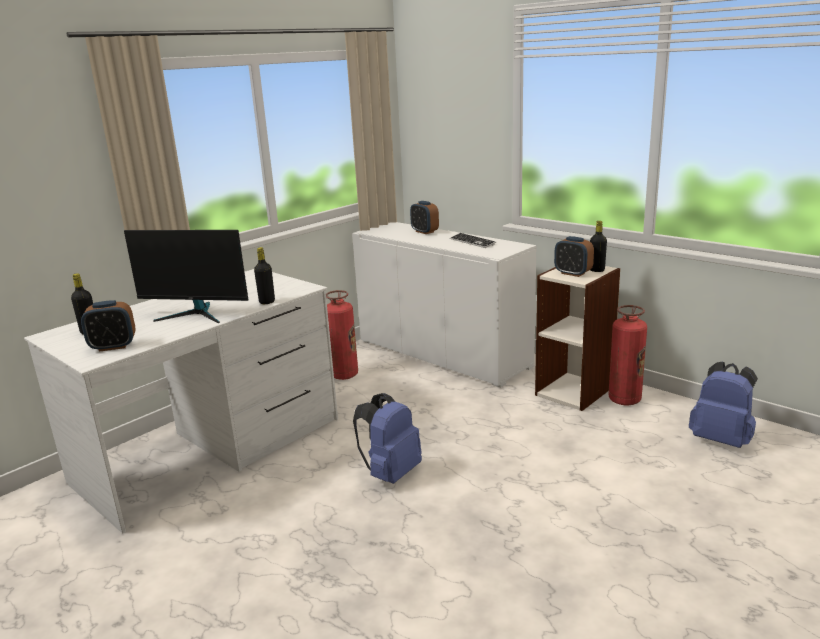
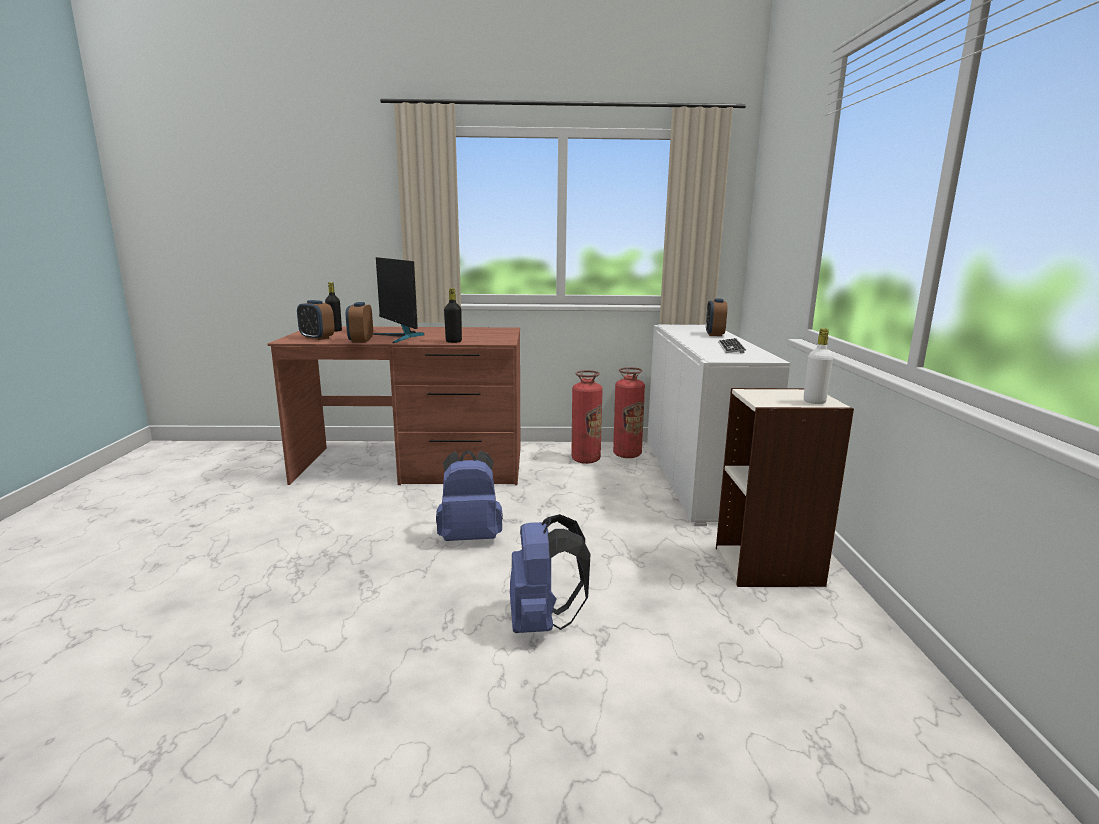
camera: 45 degrees right, 5 degrees down
(212, 449) = (413, 465): white desk -> brown desk
(573, 273) = (775, 396): alarm clock -> alarm clock (361, 341)
(596, 270) = (814, 402): black bottle -> white bottle
(624, 399) = (816, 604): fire extinguisher -> fire extinguisher (627, 454)
(721, 439) = (871, 721): blue backpack -> blue backpack (542, 622)

